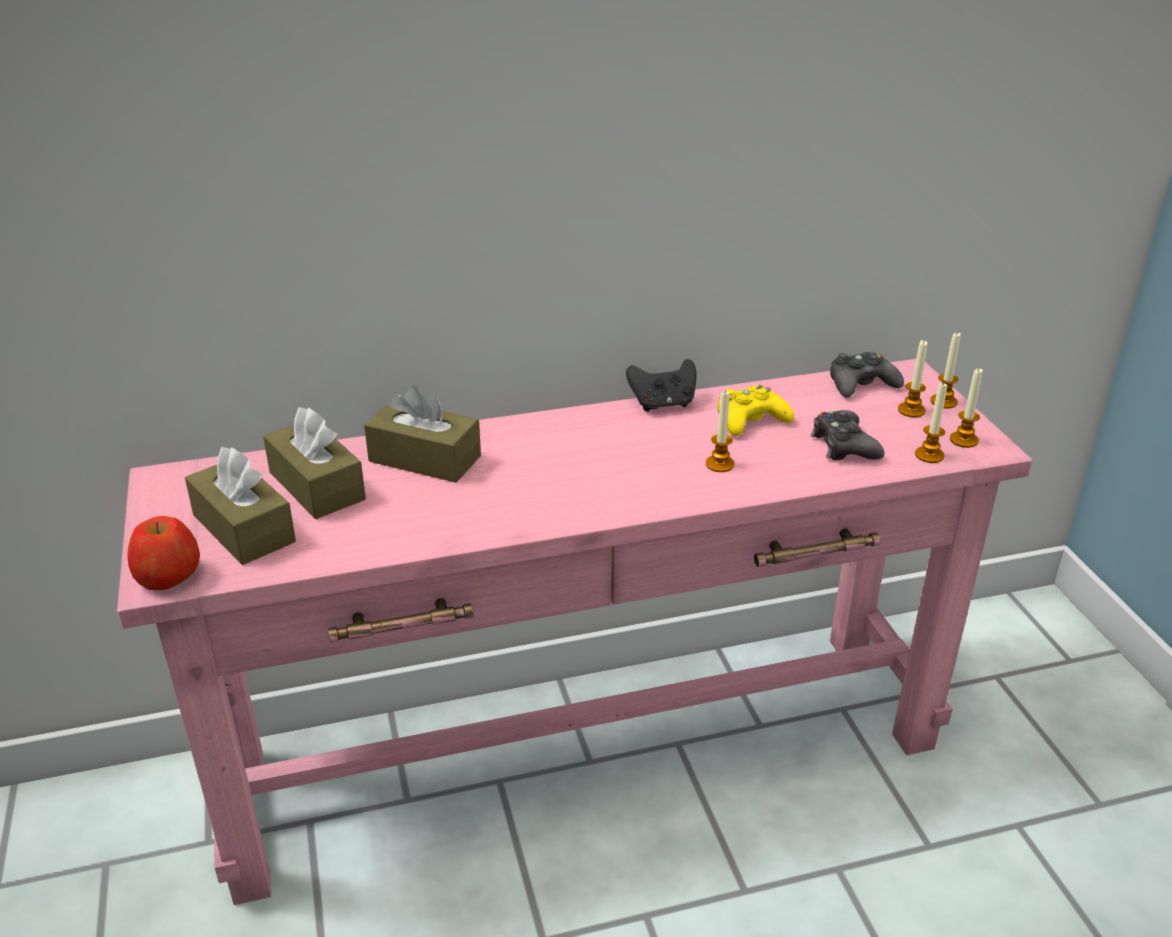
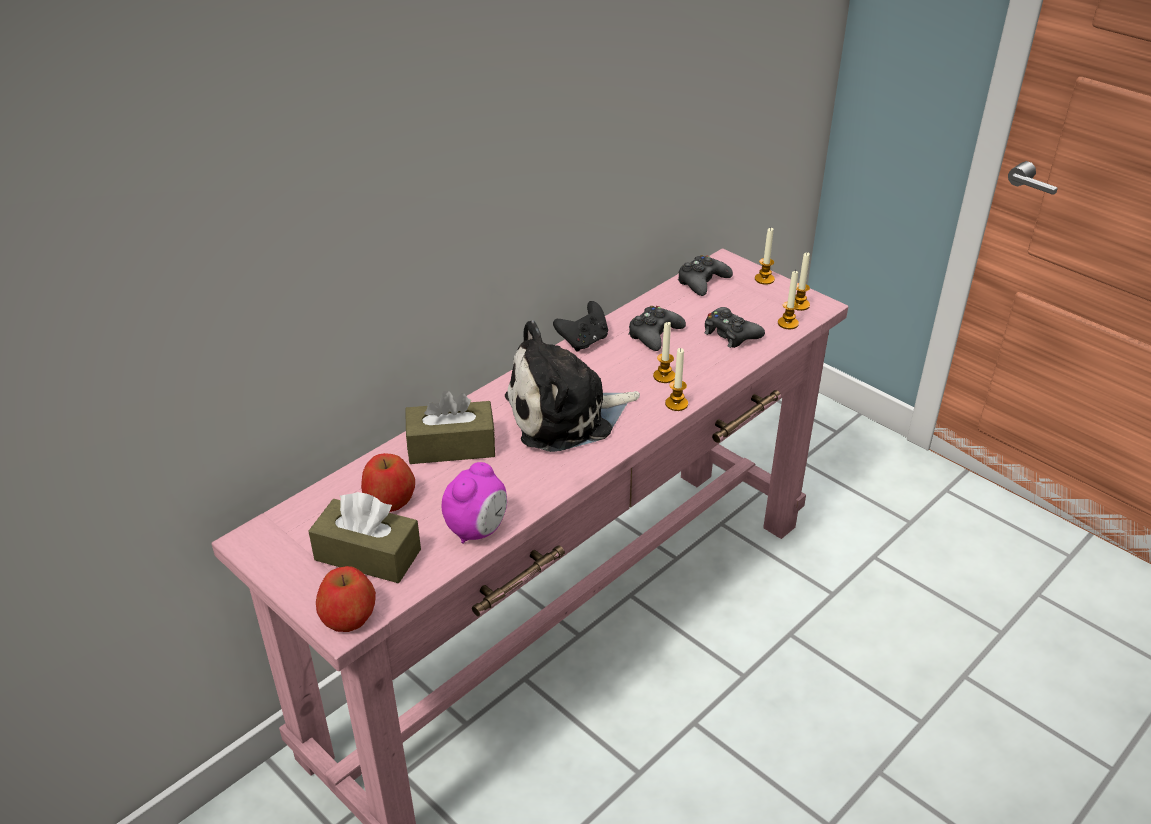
camera: 30 degrees left, 5 degrees up
(317, 486) = (389, 499): brown tissue box -> apple
(367, 544) = (477, 530): none -> alarm clock
(571, 468) = (566, 415): none -> plush toy
(750, 420) = (654, 334): yellow game controller -> black game controller
(911, 410) = (750, 292): candle -> candle (676, 404)

